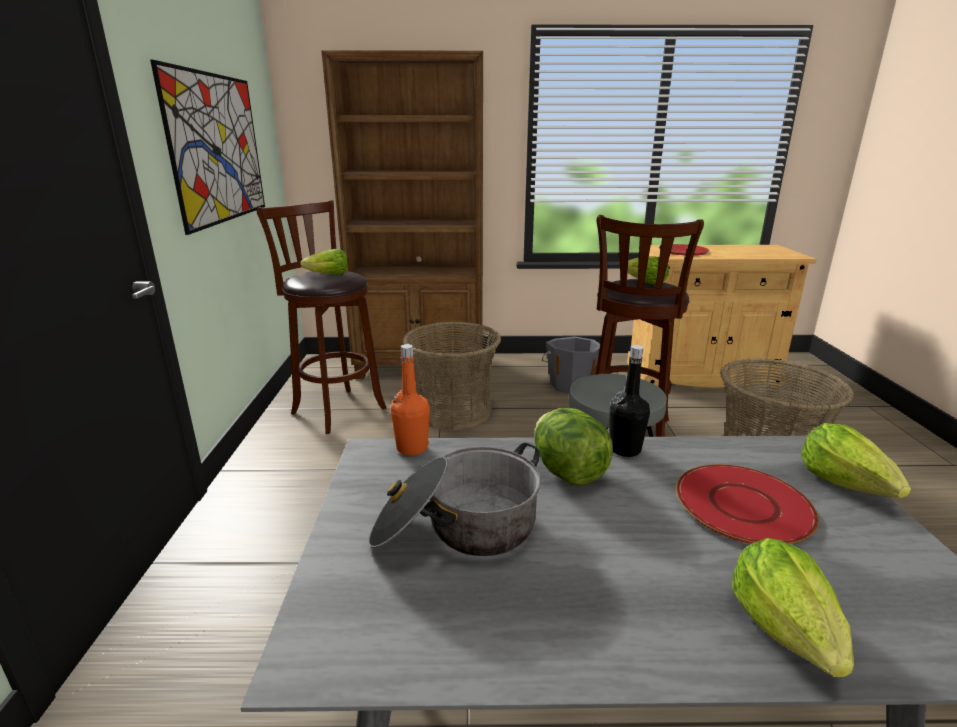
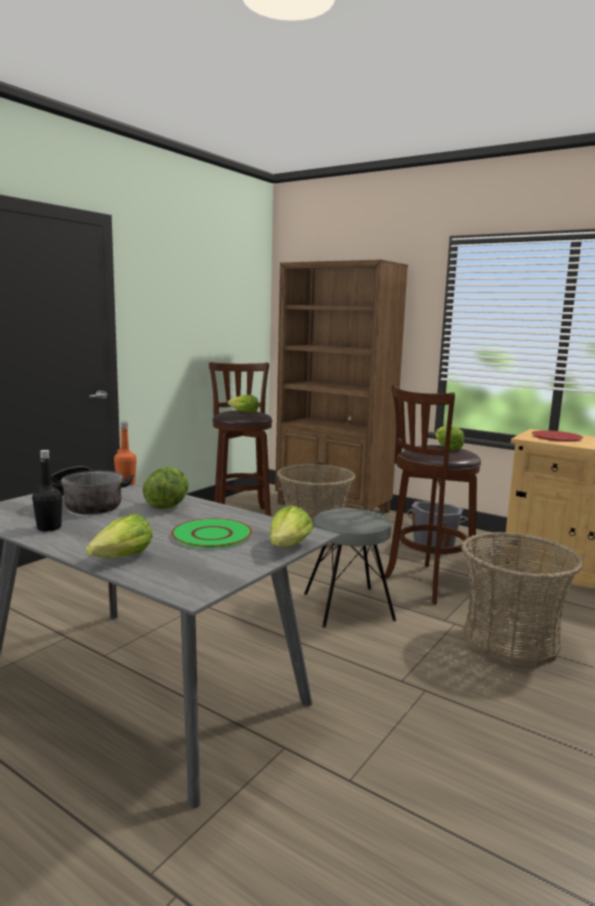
camera: 35 degrees right, 10 degrees down
(218, 148) = (195, 324): picture -> none
(625, 449) = (215, 508): black bottle -> black bottle (49, 528)
(743, 506) = (211, 535): red plate -> green plate

